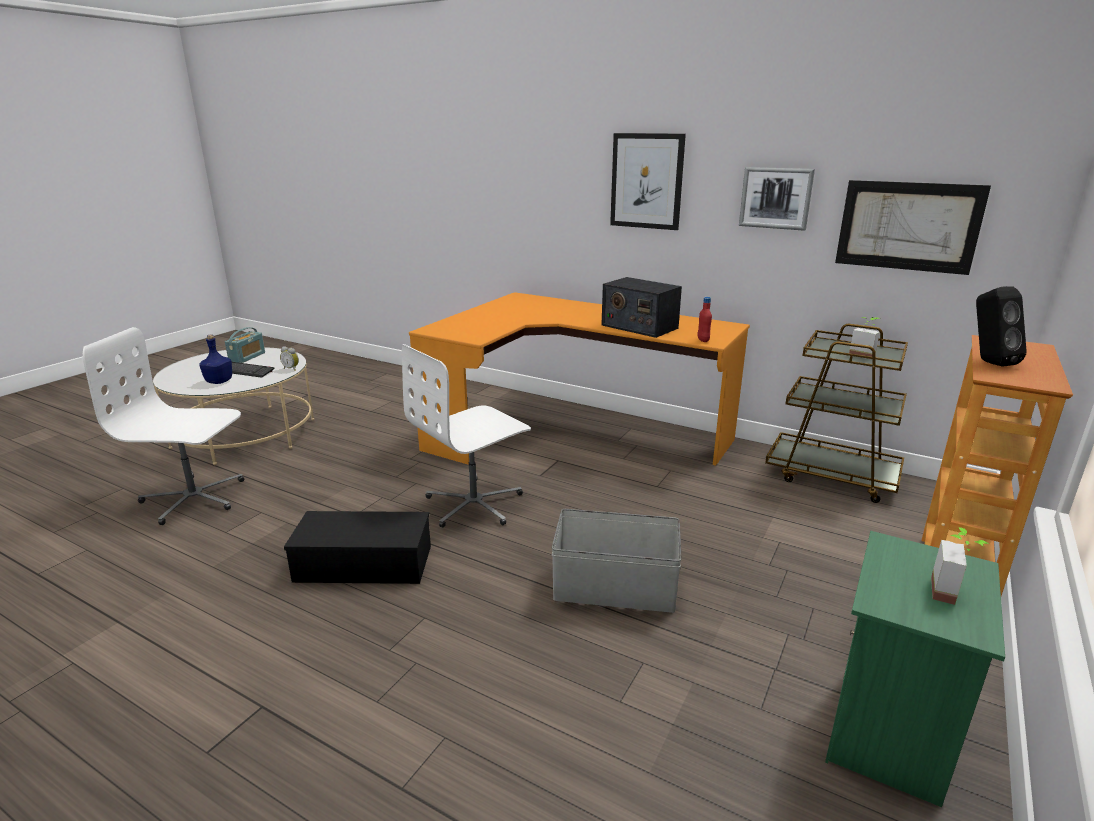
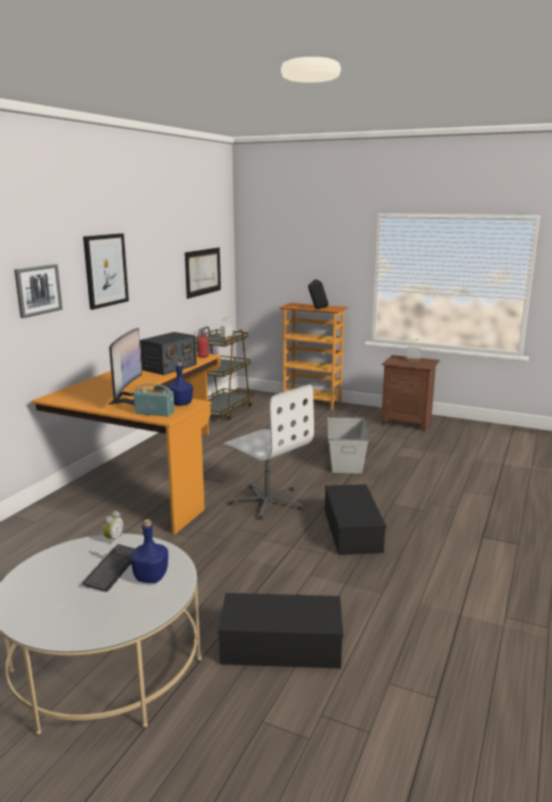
camera: 95 degrees left, 5 degrees down
(194, 498) = (279, 646): white office chair -> black storage box
(247, 357) = (48, 584): radio -> radio (154, 412)
(474, 334) = (181, 404): none -> blue bottle
(506, 316) = (127, 398): none -> monitor
(775, 198) = (163, 268): picture -> picture (38, 290)
(890, 736) = (407, 422): green nightstand -> brown nightstand

